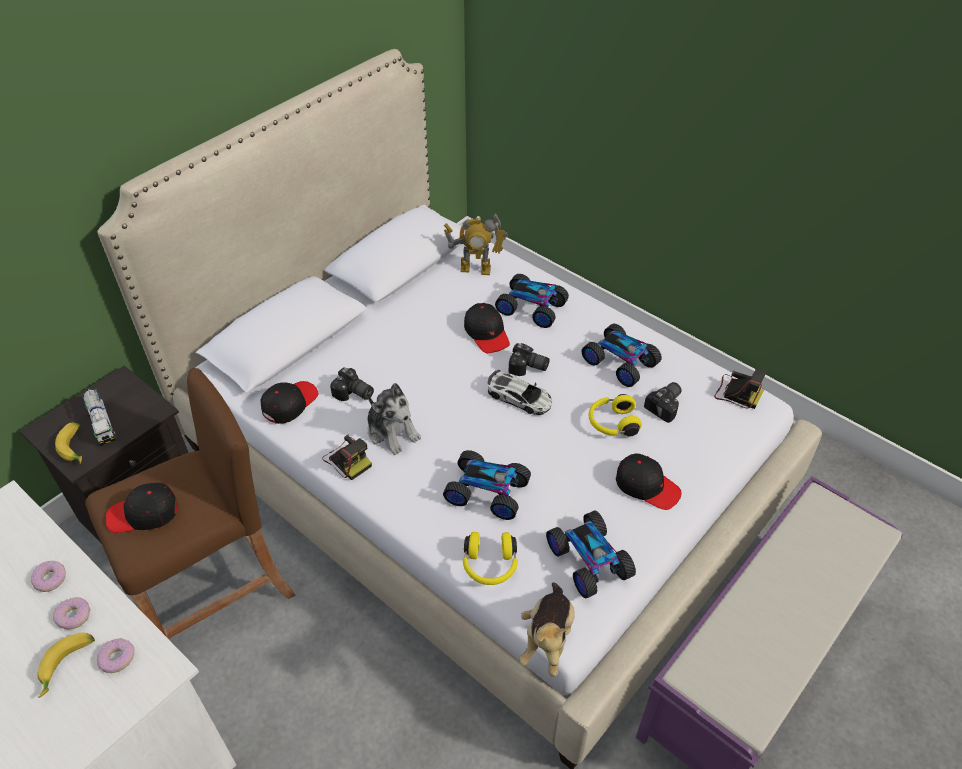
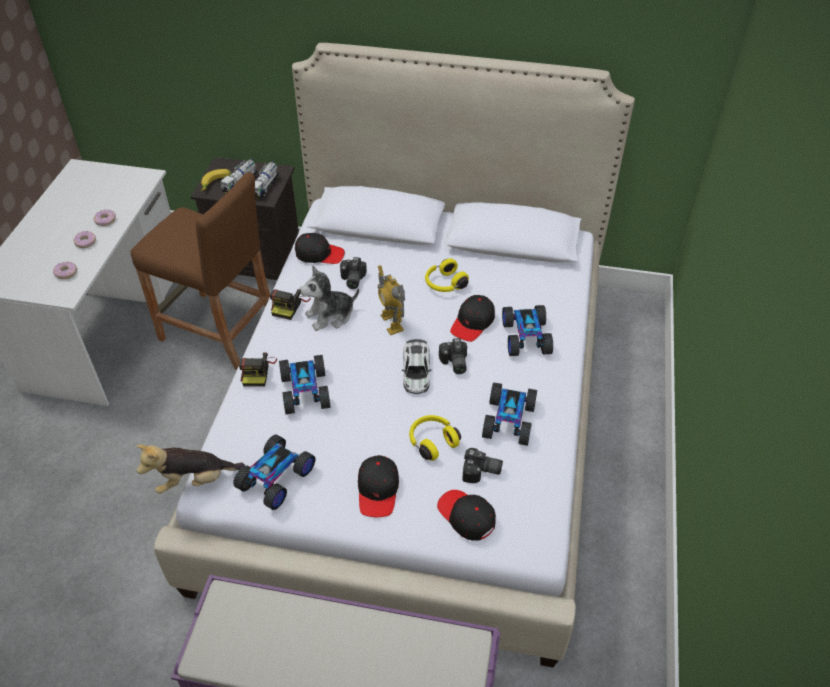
camera: 60 degrees right, 0 degrees up
(68, 666) = (53, 257): banana -> none
(134, 404) = (265, 187): none -> toy truck
(143, 514) = (177, 233): black cap -> black cap (466, 516)
(392, 432) = (330, 316): plush toy -> plush toy turned 45 degrees clockwise
(475, 269) = (542, 284): toy robot -> toy robot (391, 323)
(490, 565) = (239, 421): yellow headphones -> yellow headphones (444, 284)
(737, 393) = (539, 520): camera -> camera (257, 371)

